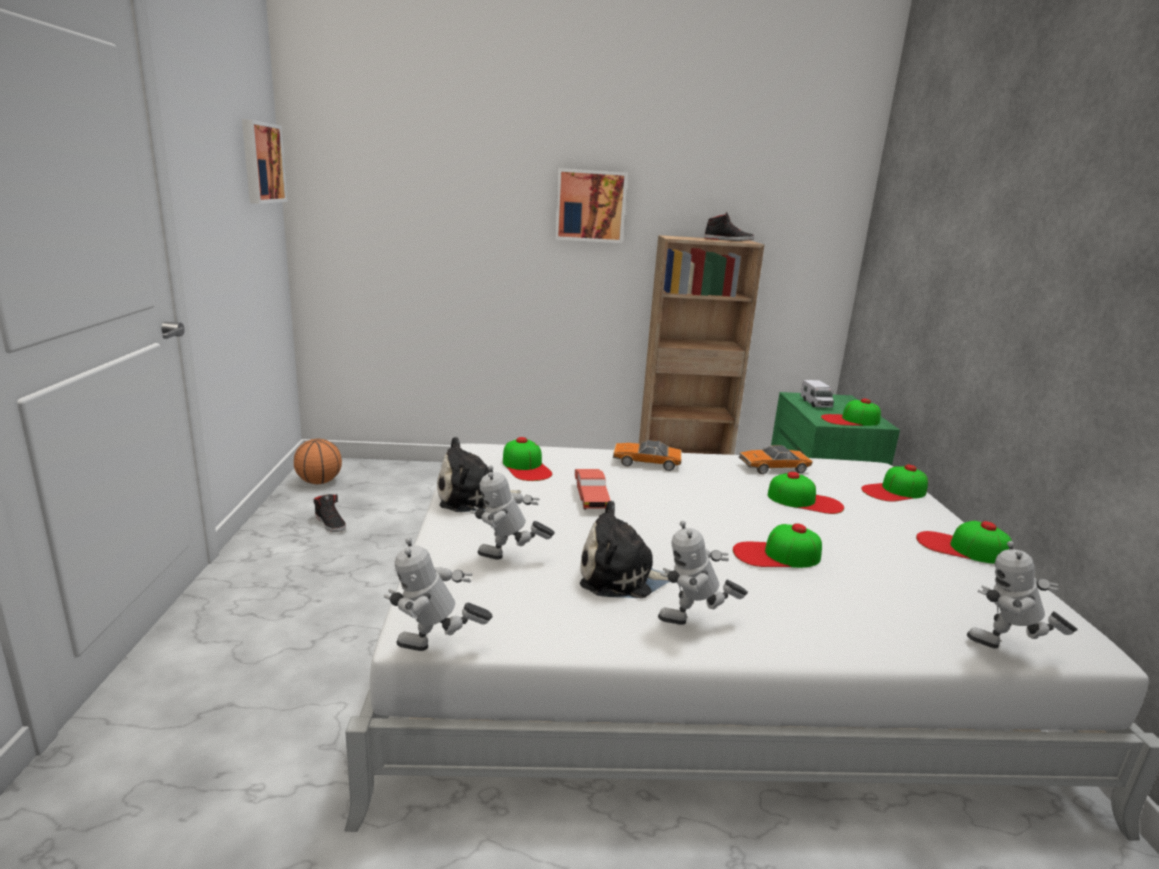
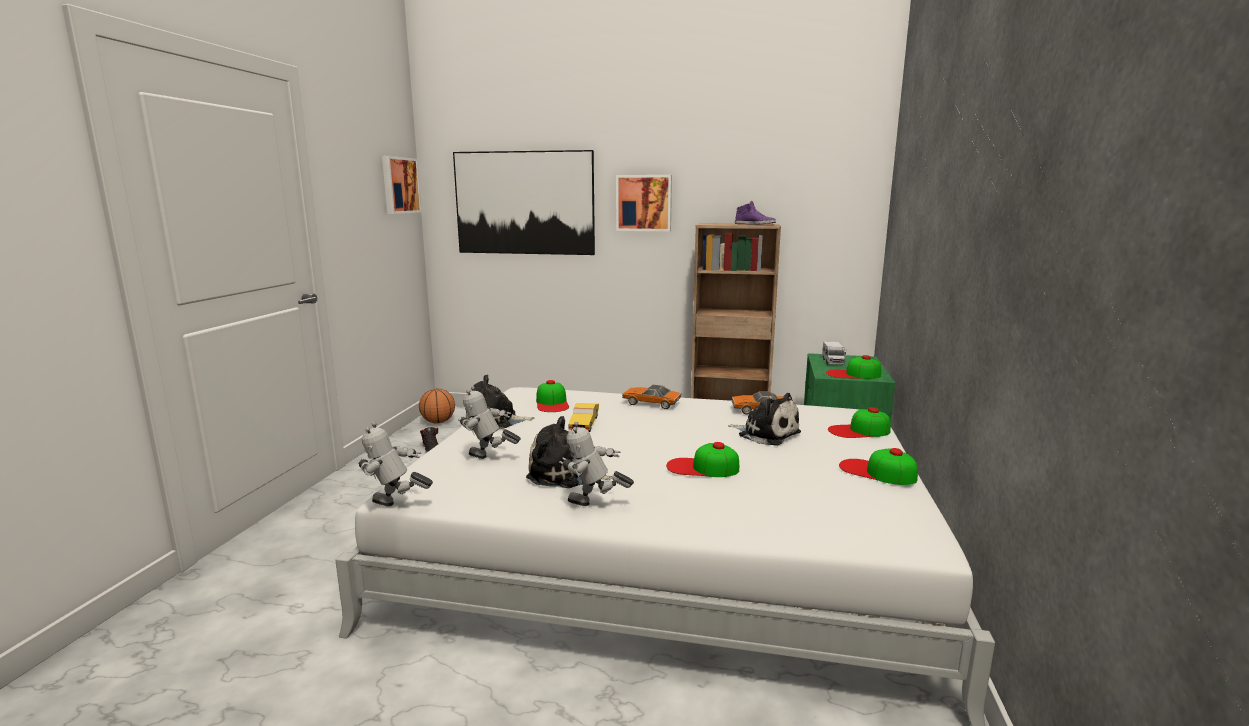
camera: 15 degrees right, 5 degrees down
(432, 197) = (524, 203): none -> picture
(590, 497) = (584, 424): red toy car -> yellow toy car
(728, 240) = (755, 224): black shoe -> purple shoe
(805, 501) = (766, 434): cap -> plush toy
(1008, 652) = (842, 543): toy robot -> none

